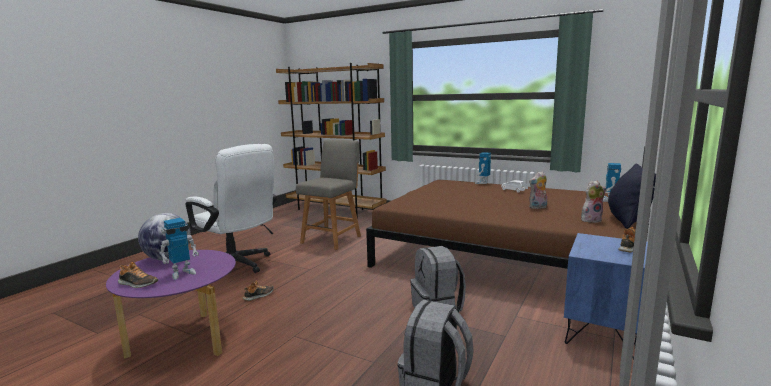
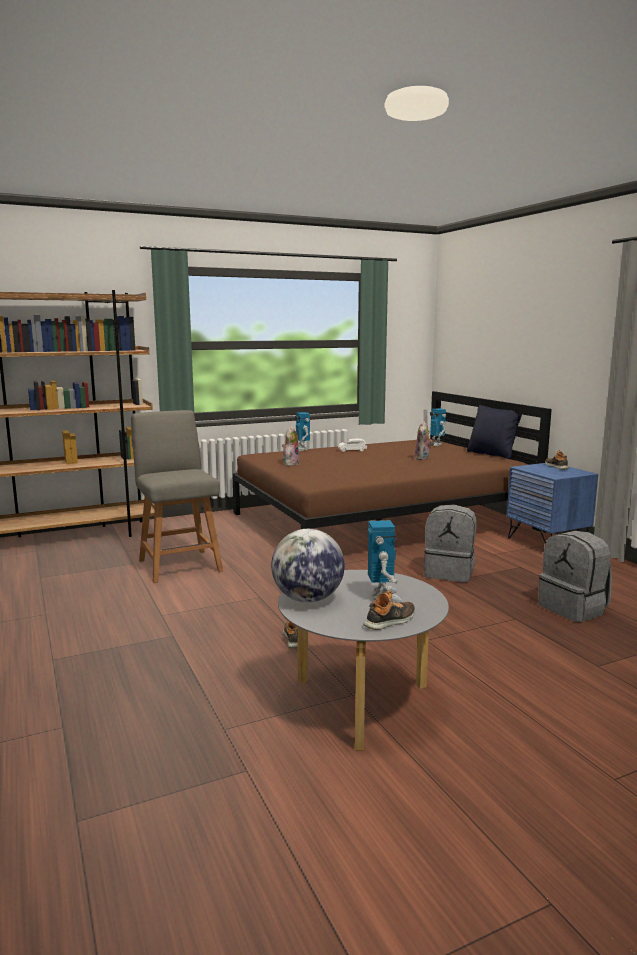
camera: 55 degrees left, 0 degrees up
(184, 340) = (360, 702): purple coffee table -> grey coffee table
(237, 266) = (160, 634): white office chair -> none
(591, 220) = (478, 458): plush toy -> plush toy (290, 464)

